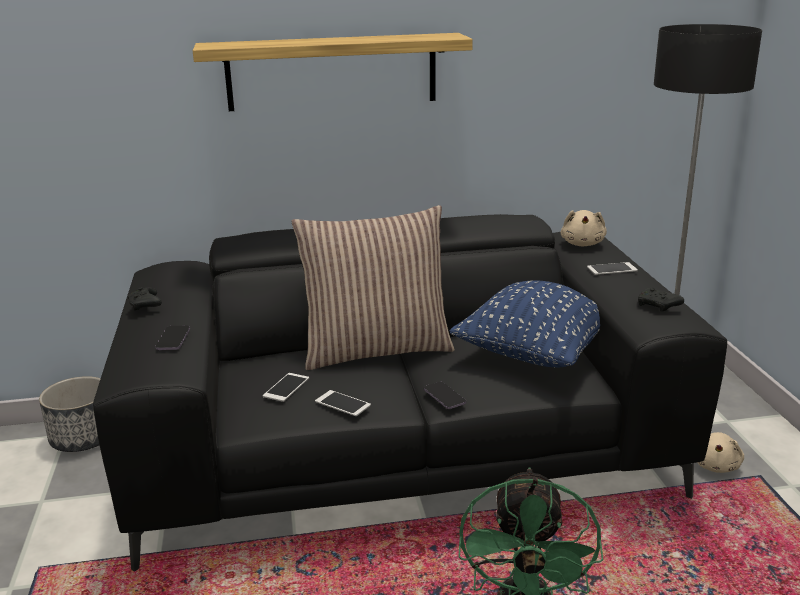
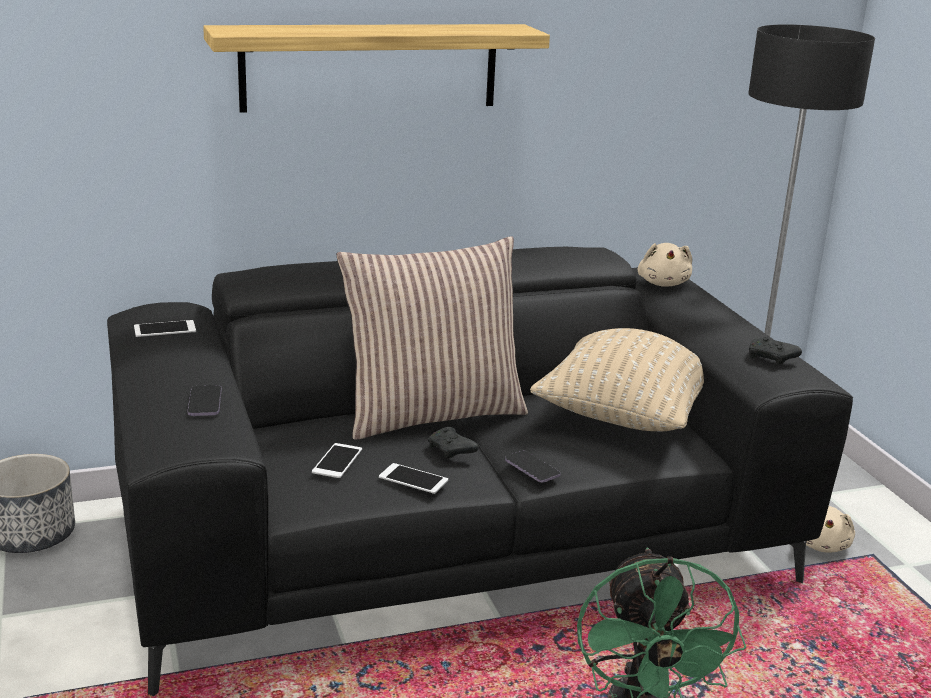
camera: 10 degrees left, 0 degrees up
(145, 306) = (149, 360): black game controller -> black game controller (451, 451)
(534, 355) = (623, 418): blue pillow -> beige pillow
(612, 269) = (706, 314): phone -> phone (165, 329)

